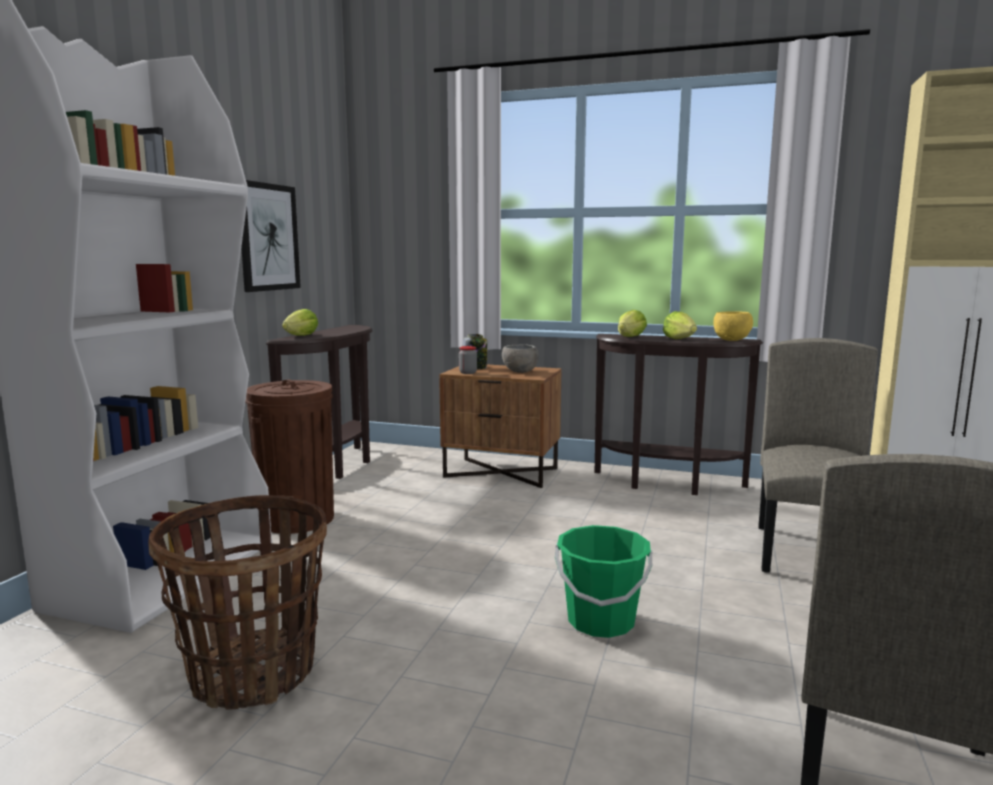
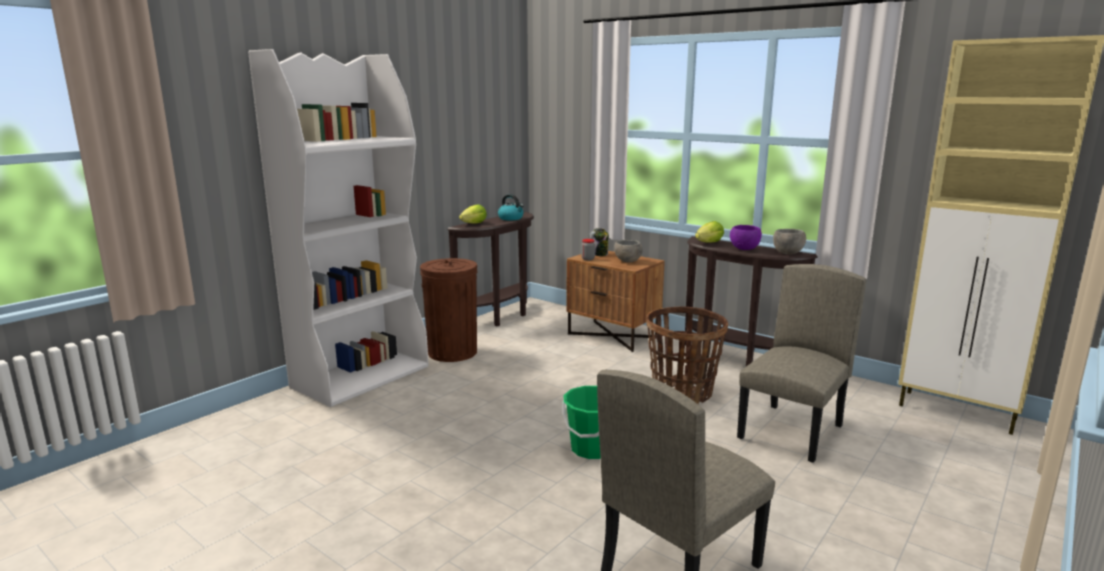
camera: 20 degrees right, 5 degrees up
(253, 672) = (379, 439): basket -> basket (682, 392)
(268, 237) = (454, 154): picture -> none
(346, 330) = (511, 218): none -> kettle
(679, 339) = (745, 249): lettuce -> purple bowl
(731, 340) = (787, 253): yellow bowl -> grey bowl

